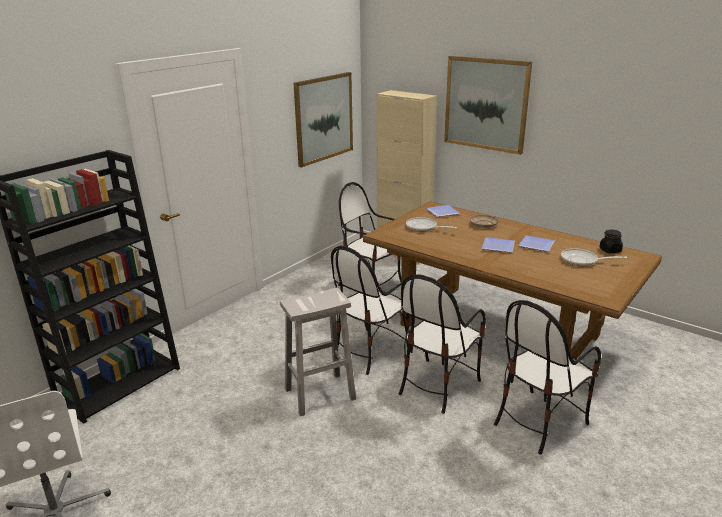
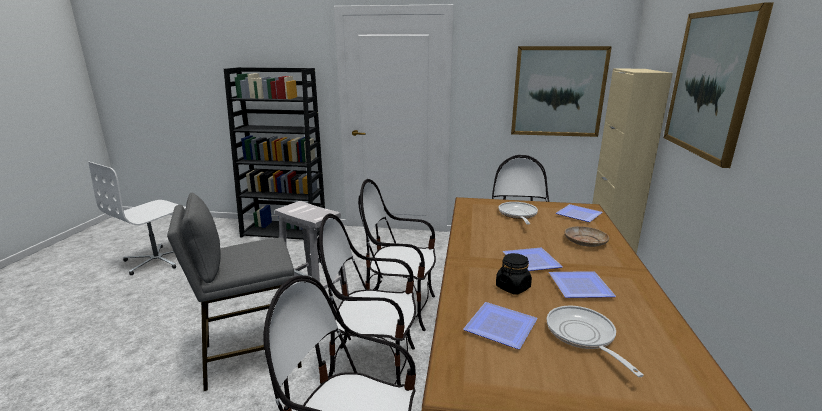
camera: 60 degrees right, 5 degrees down
(371, 447) = (251, 355): none -> grey stool
(564, 277) = (498, 327): none -> plate
(610, 250) = (677, 362): black jar -> black jar (513, 287)

